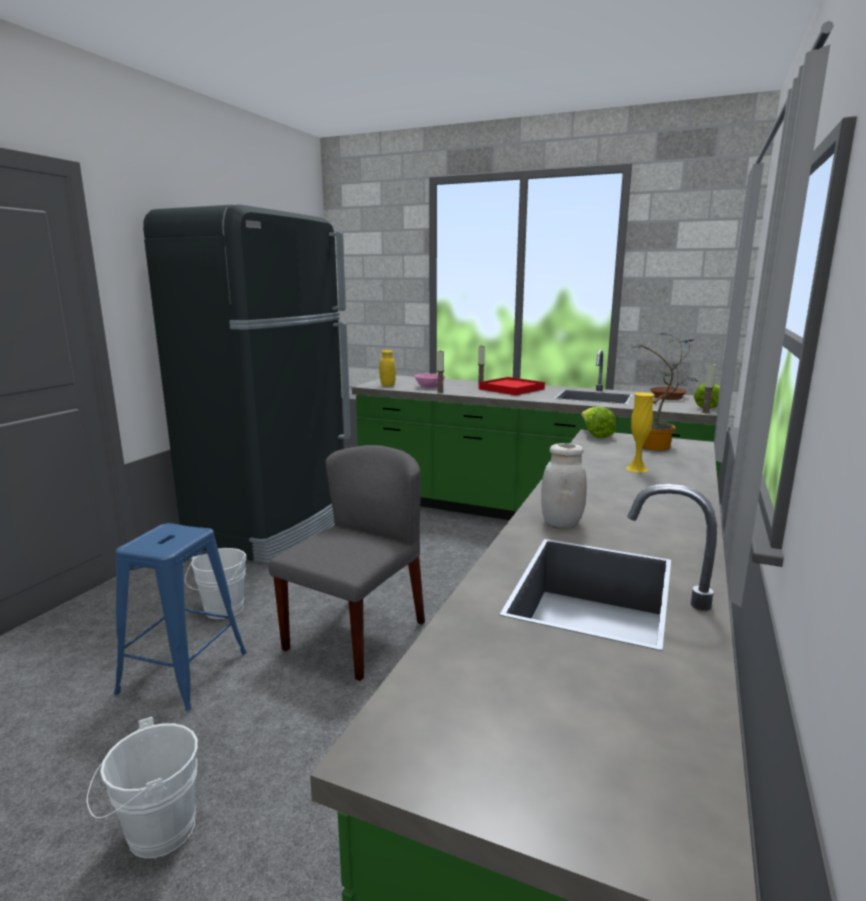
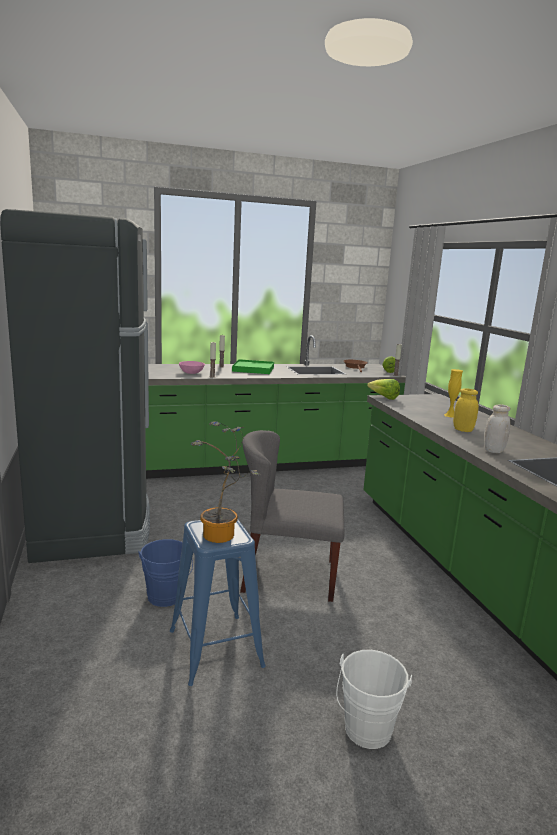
camera: 40 degrees left, 0 degrees up
(222, 611) = (166, 598): white bucket -> blue bucket
(356, 634) = (288, 575): grey chair -> grey chair turned 75 degrees counterclockwise
(387, 385) = (154, 374): yellow jar -> yellow jar (463, 430)
(511, 389) = (253, 369): red tray -> green tray
(657, 447) = (428, 401): potted plant -> potted plant (222, 537)

